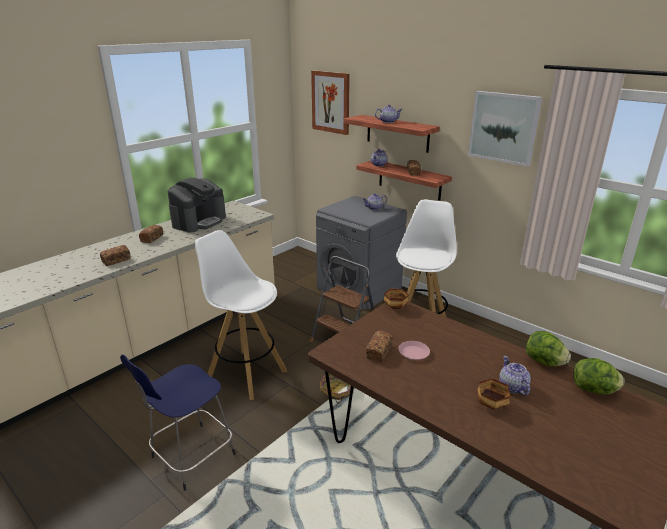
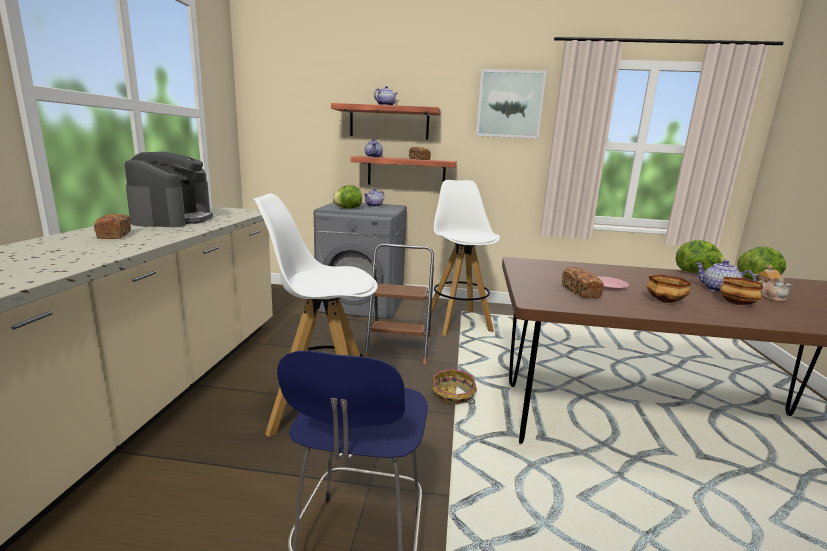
camera: 35 degrees left, 10 degrees down
(116, 260) = (77, 257): bread -> none
(331, 102) = (296, 95): picture -> none
(345, 210) = (347, 208): none -> lettuce
(396, 307) = (521, 262): bowl -> bowl (665, 301)
(548, 409) = (768, 296): none -> teapot

